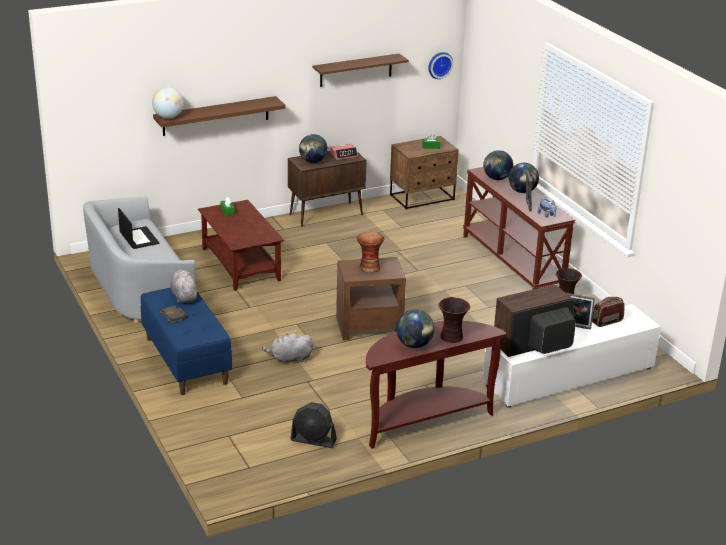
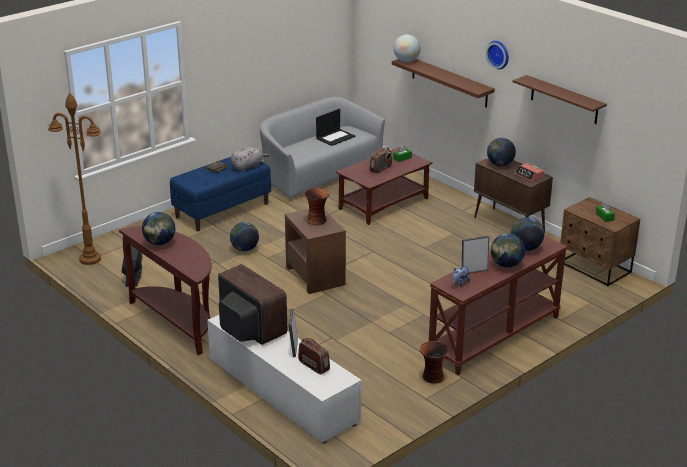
camera: 75 degrees right, 0 degrees up
(244, 226) = (380, 169): none -> radio
(250, 468) = (90, 259): none -> brown floor lamp
(289, 359) = (245, 249): grey plush toy -> globe
(439, 64) = (647, 138): wall clock -> wall clock (499, 54)
(452, 337) = (179, 258): vase -> none

